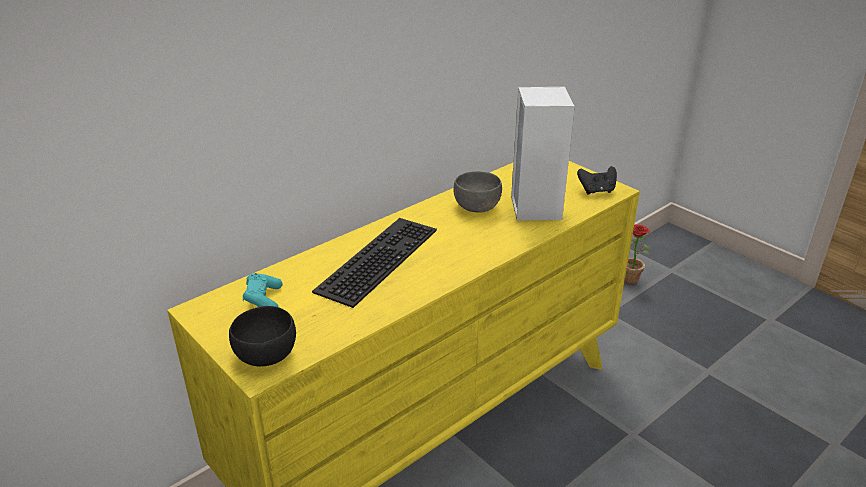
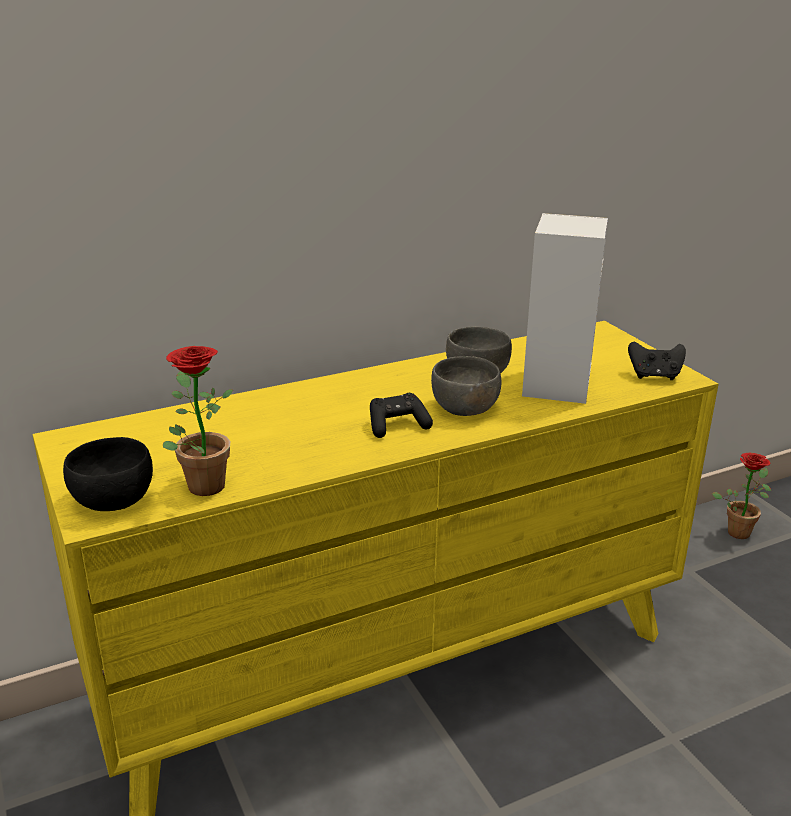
camera: 15 degrees right, 5 degrees down
(263, 300) = (147, 440): turquoise game controller -> none
(325, 329) = (201, 483): none -> potted plant
(376, 258) = (313, 414): keyboard -> none
(442, 258) = (397, 426): none -> black game controller
(482, 236) = (465, 408): none -> grey bowl

